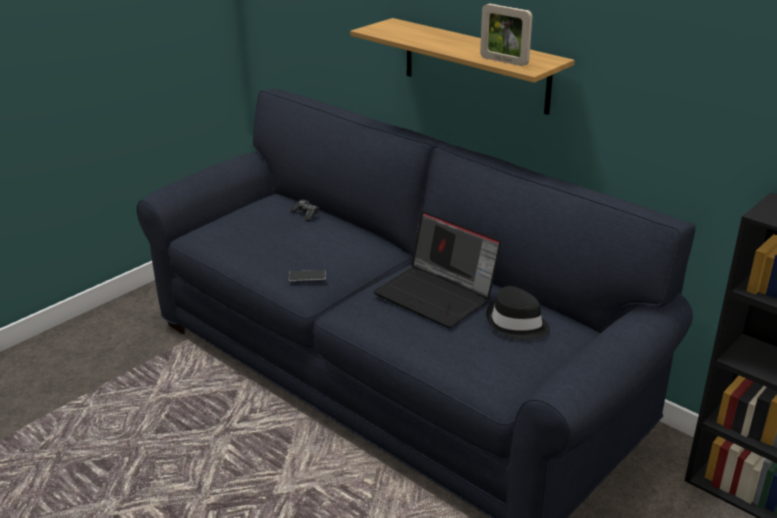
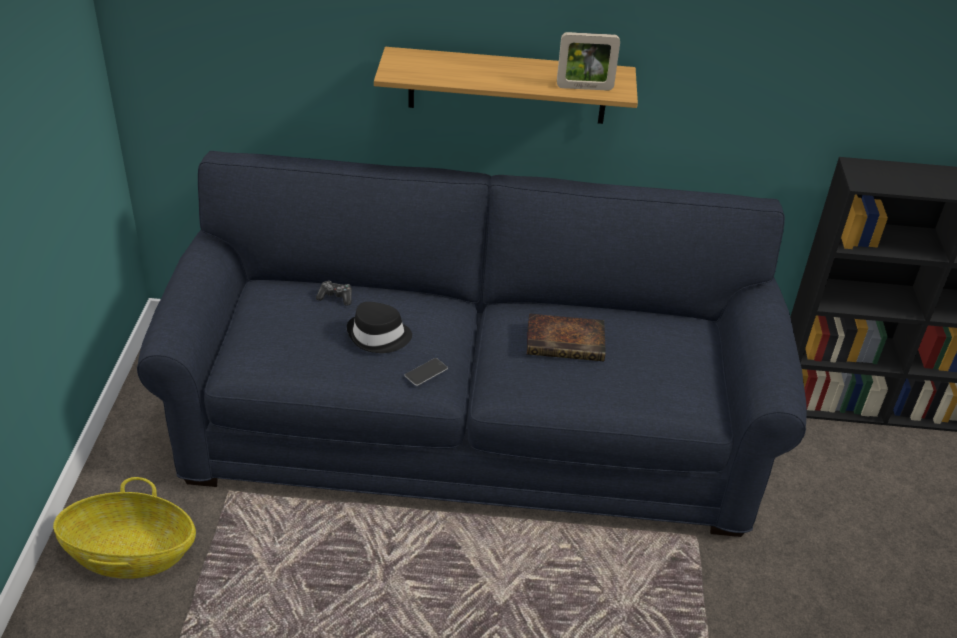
camera: 40 degrees left, 10 degrees up
(95, 349) = (131, 553): none -> basket
(437, 295) = (567, 342): laptop -> book
(516, 324) = (660, 343): black hat -> black hat (378, 336)

